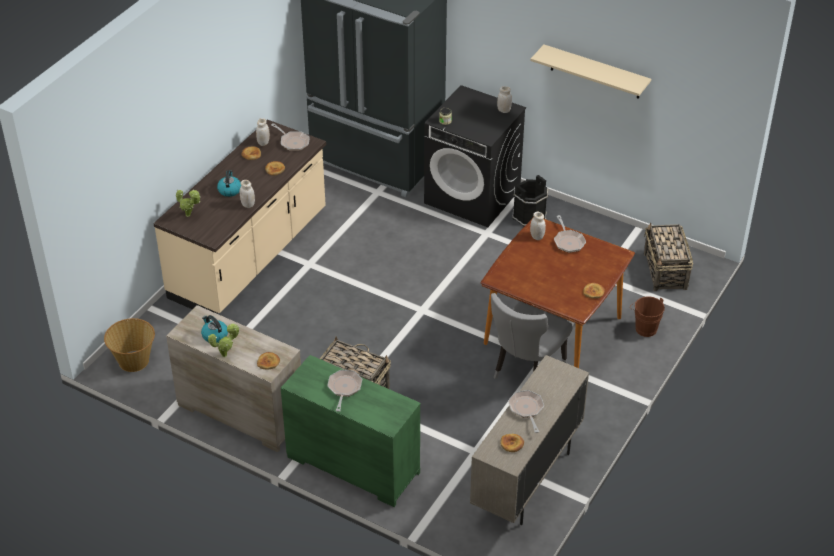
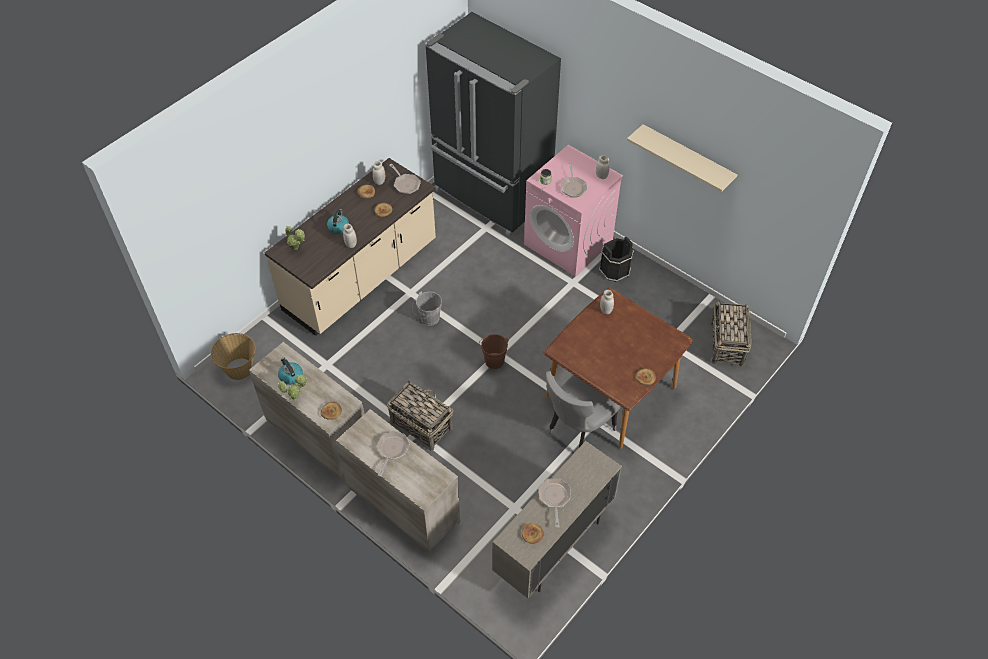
camera: 10 degrees right, 10 degrees up
(336, 287) = (428, 319): none -> grey bucket
(352, 465) = (402, 504): green dresser -> beige dresser
(473, 196) = (569, 243): black washing machine -> pink washing machine
(568, 241) = (633, 319): frying pan -> frying pan (573, 187)
(644, 327) = (695, 401): brown bucket -> brown bucket (493, 359)

